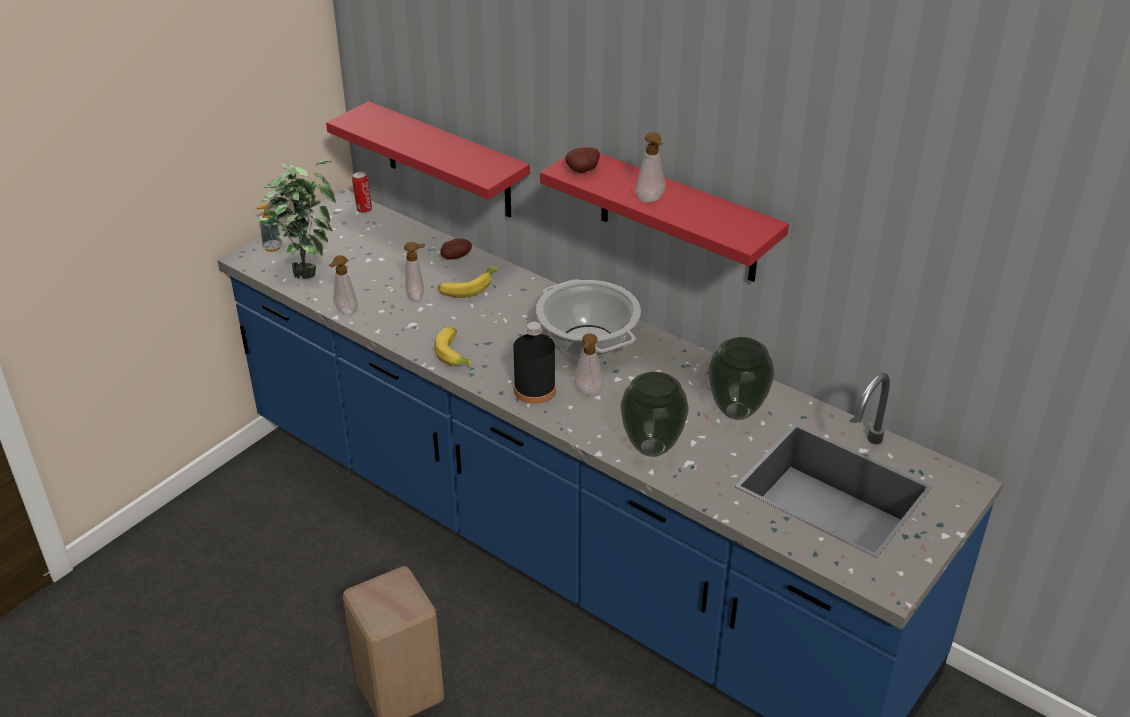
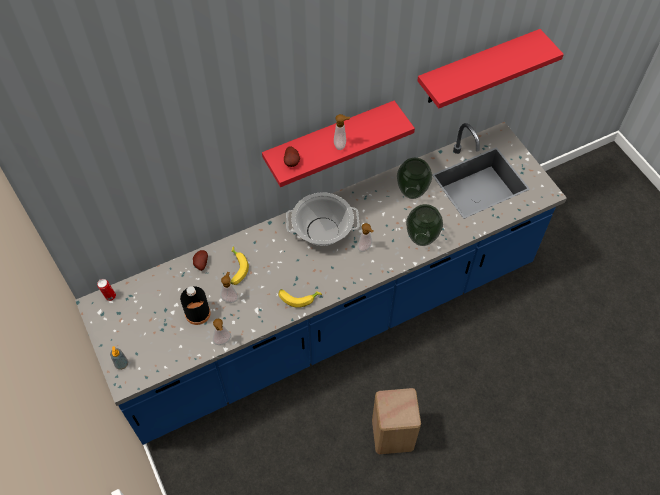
camera: 65 degrees left, 20 degrees up
(307, 268) = (160, 350): potted plant -> none
(448, 161) = (158, 226): red shelf -> red shelf (476, 68)
(535, 390) = (350, 271): black bottle -> black bottle (197, 313)

